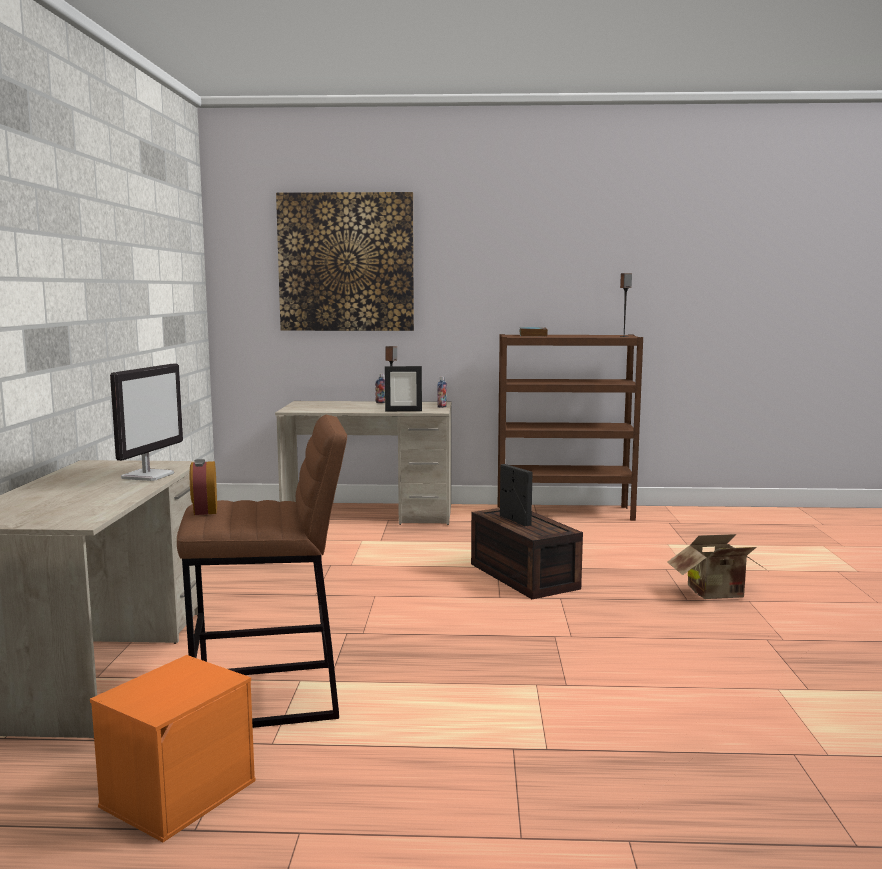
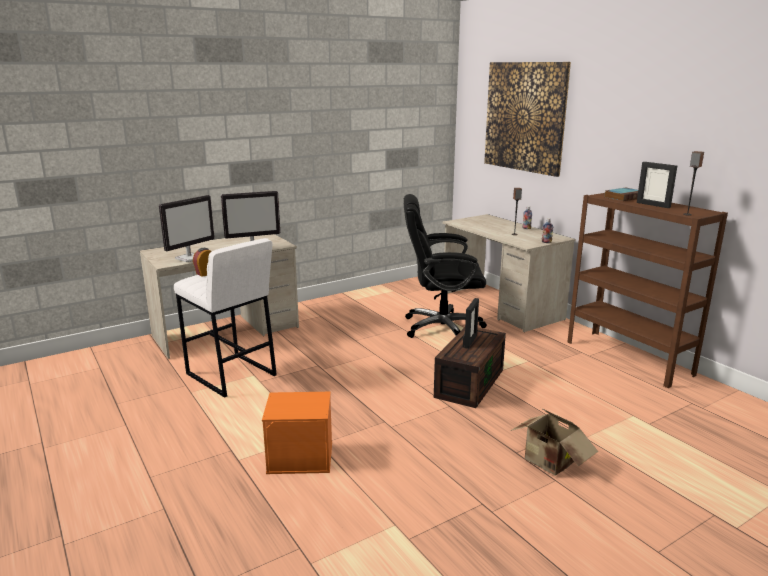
camera: 55 degrees right, 10 degrees up
(92, 507) = (190, 258): none -> monitor
(179, 792) = (140, 390): orange storage box -> orange storage box (301, 457)
(272, 696) = (232, 375): brown stool -> white stool
(368, 548) = (442, 327): none -> black office chair
(403, 410) = (510, 239): picture frame -> picture frame (653, 205)

